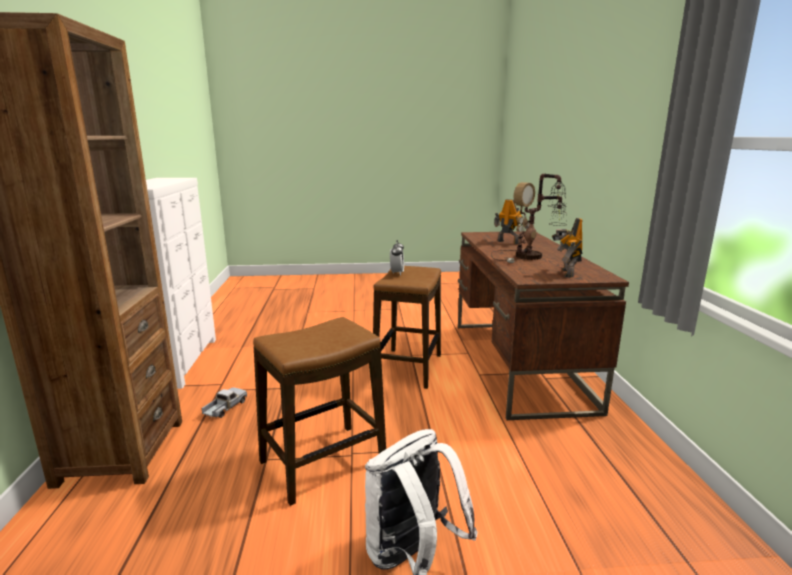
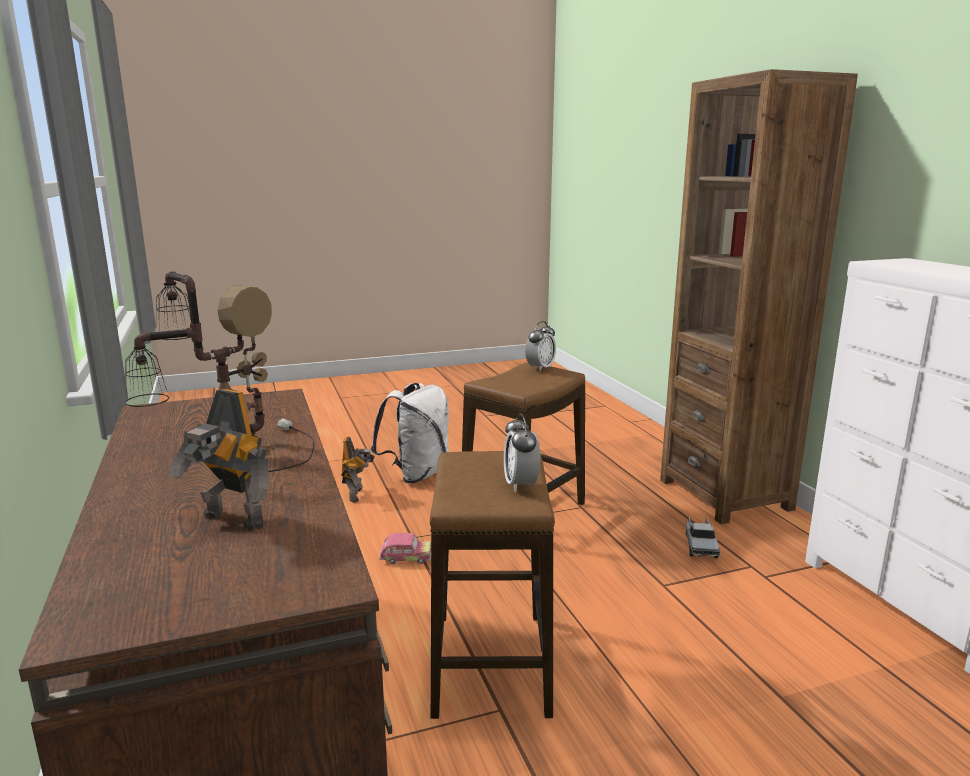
camera: 165 degrees right, 0 degrees up
(286, 347) = (540, 368): none -> alarm clock
(442, 430) = (406, 558): none -> toy car
(565, 273) = (205, 413): toy robot -> toy robot (357, 494)

